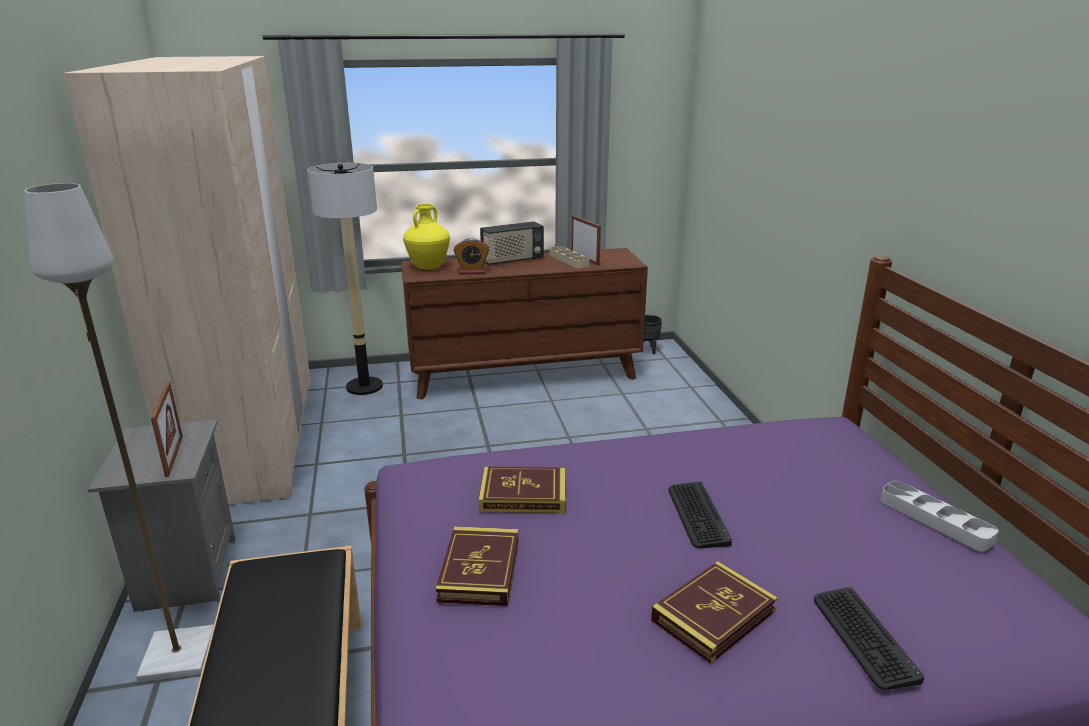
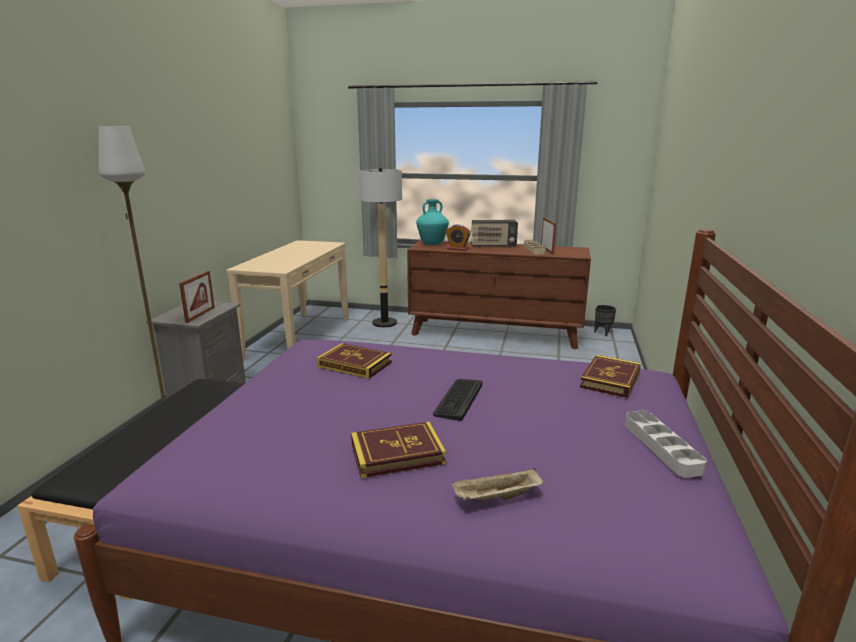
camera: 25 degrees right, 5 degrees down
(252, 437) = (298, 337): beige wardrobe -> beige console table
(429, 267) = (432, 244): yellow vase -> turquoise vase
(479, 570) = (281, 394): book -> book (610, 380)
(863, 637) = (496, 498): keyboard -> beige tray

